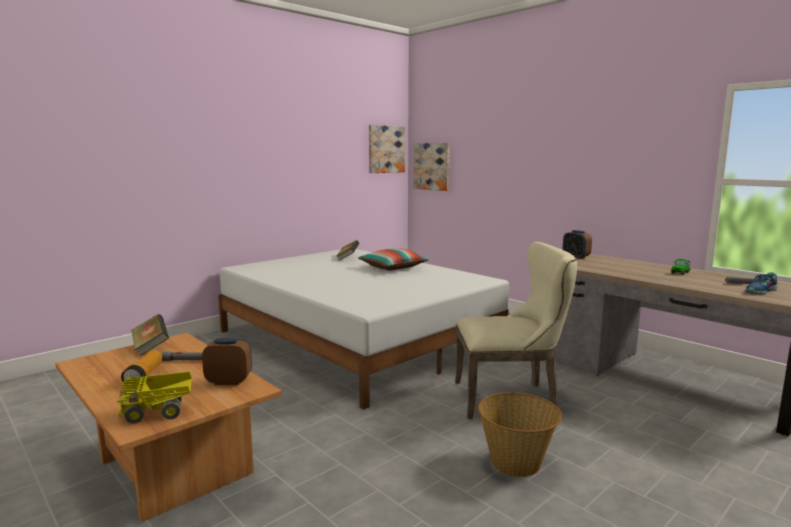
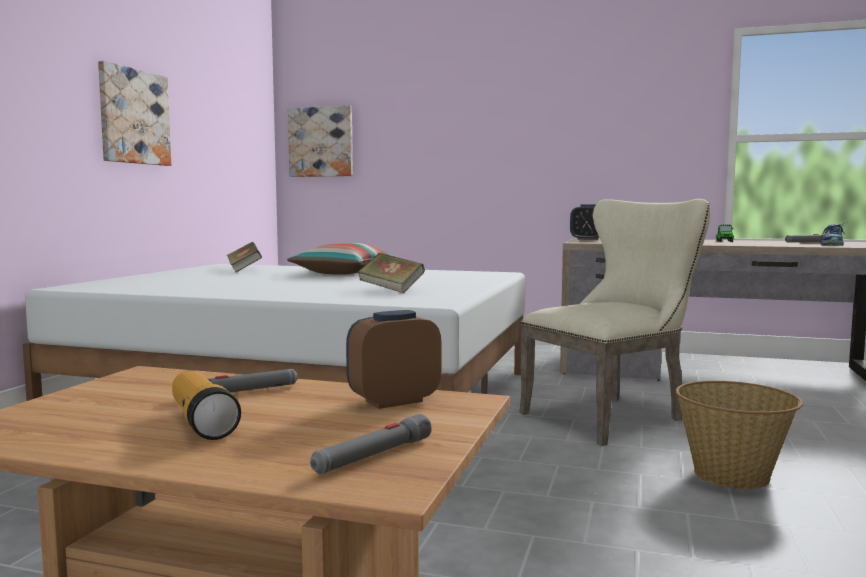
camera: 30 degrees left, 5 degrees down
(151, 348) = (109, 390): book -> book (391, 290)
(159, 412) = (373, 456): toy truck -> grey flashlight
(386, 149) = (251, 113): picture -> picture (134, 117)

